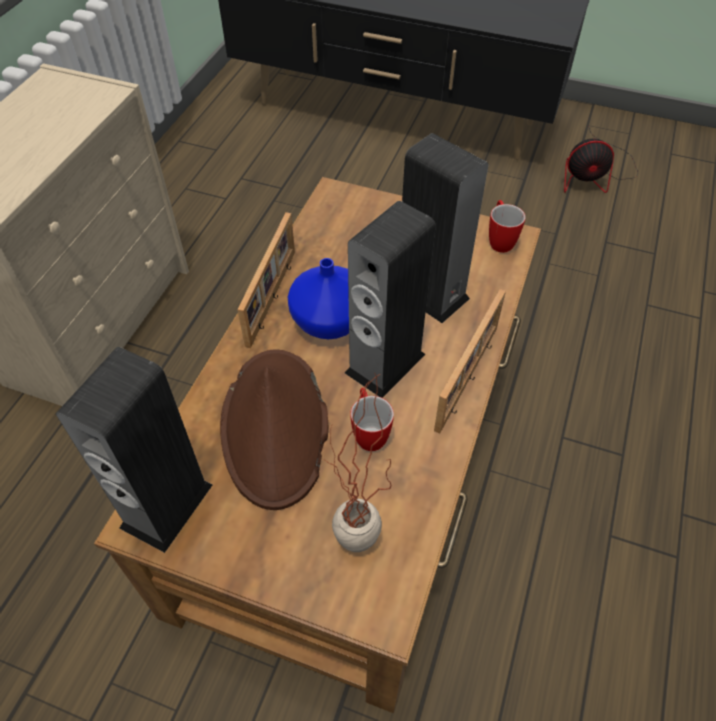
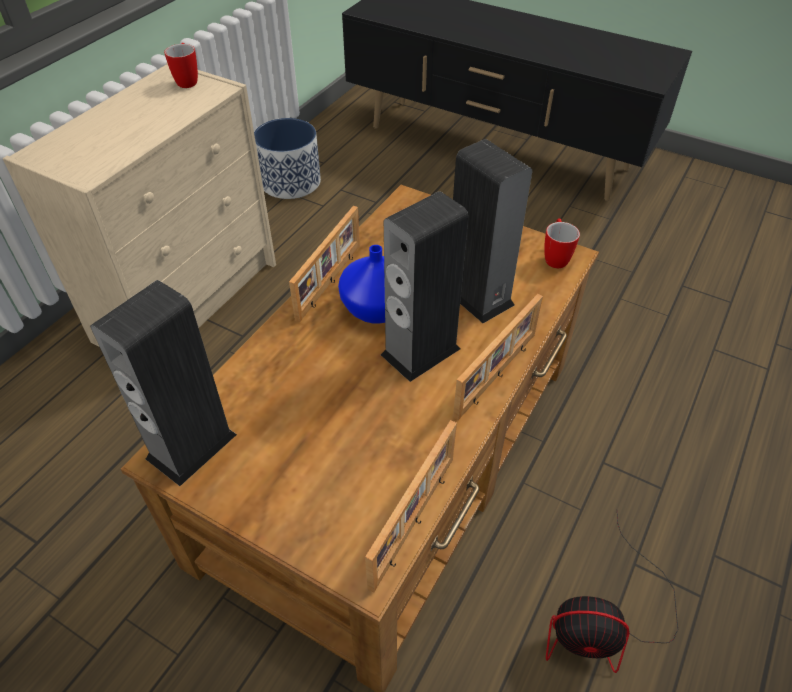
camera: 10 degrees right, 5 degrees down
(185, 175) = (291, 182): none -> planter
(275, 428) = (305, 394): brown hat -> none
(356, 554) = (353, 515): potted plant -> none
(369, 432) = (391, 410): mug -> mug (188, 80)
(420, 549) = (415, 521): none -> picture frame
(594, 175) = (682, 222): fan -> fan (605, 623)

